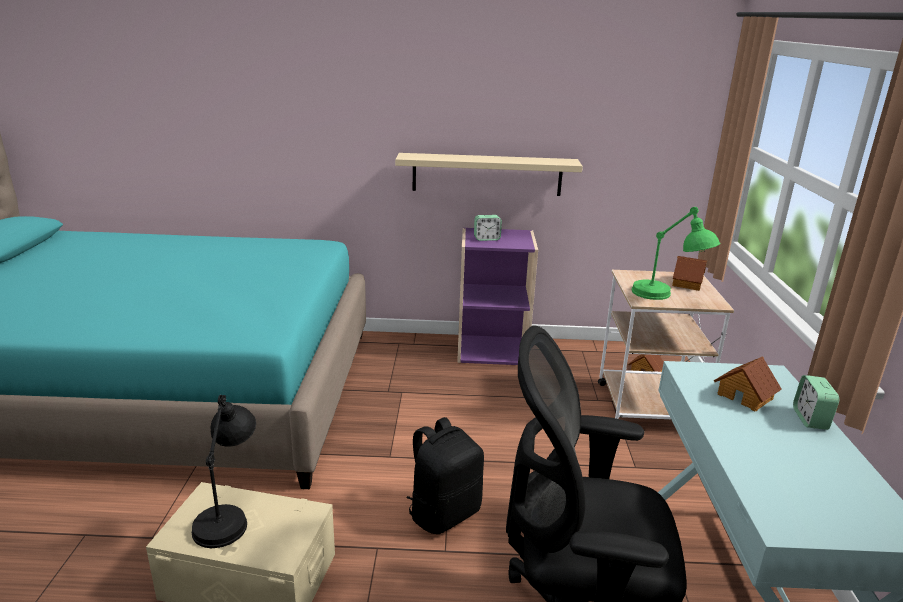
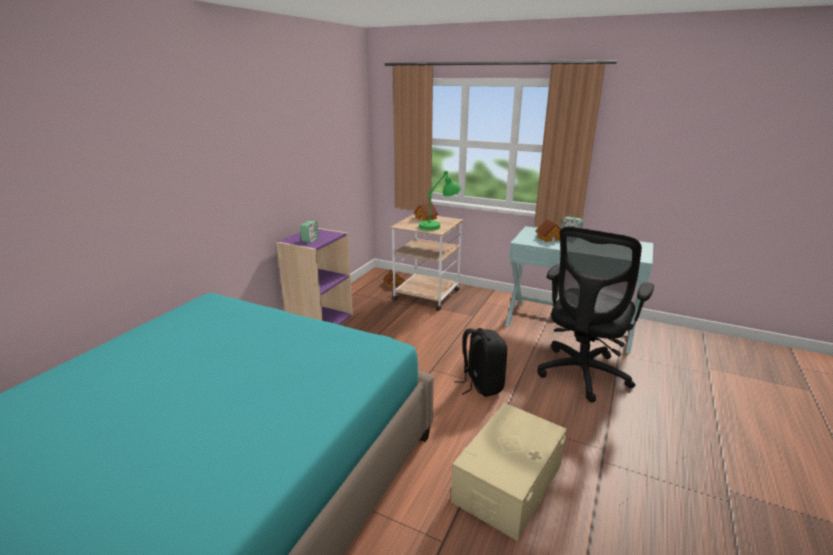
camera: 65 degrees left, 0 degrees up
(229, 511) = (496, 450): black table lamp -> none
(487, 174) = (280, 195): beige shelf -> none

